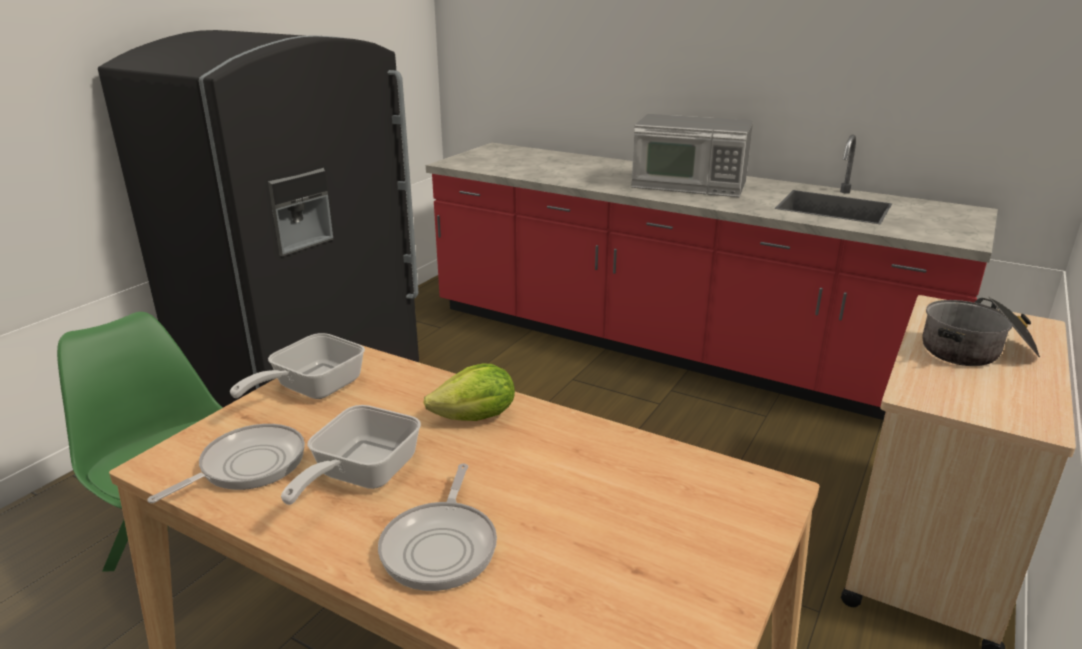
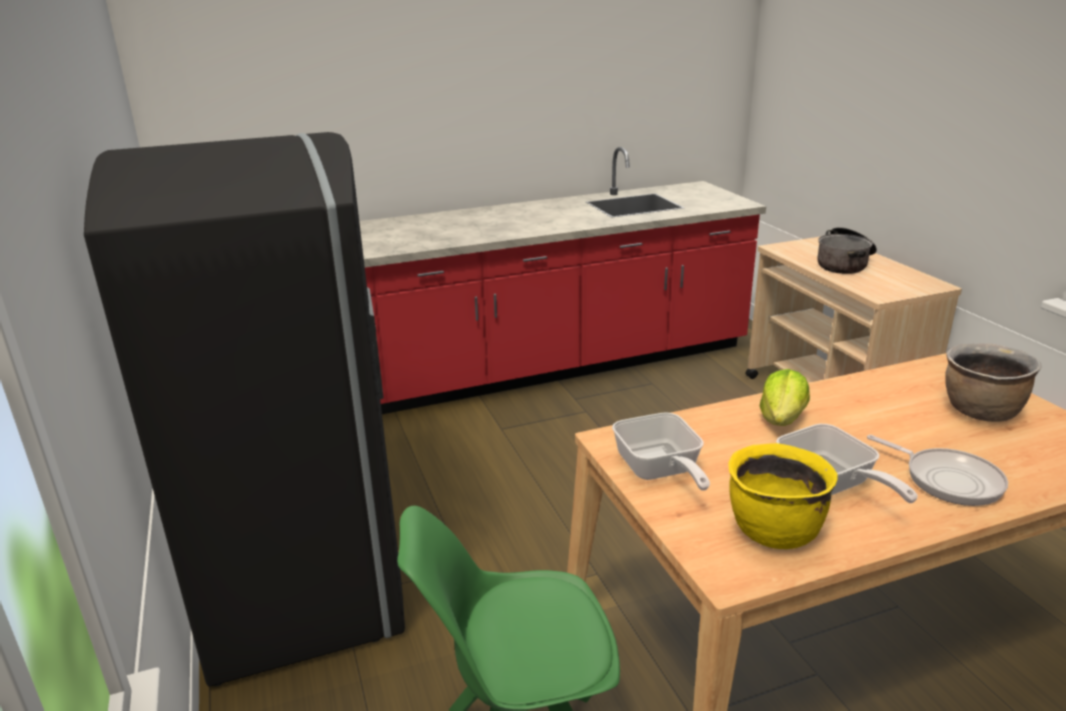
camera: 50 degrees left, 0 degrees up
(247, 466) = (773, 531): frying pan -> yellow cooking pot
(655, 539) = (979, 412): none -> brown cooking pot
(689, 185) = (518, 218): microwave -> none

